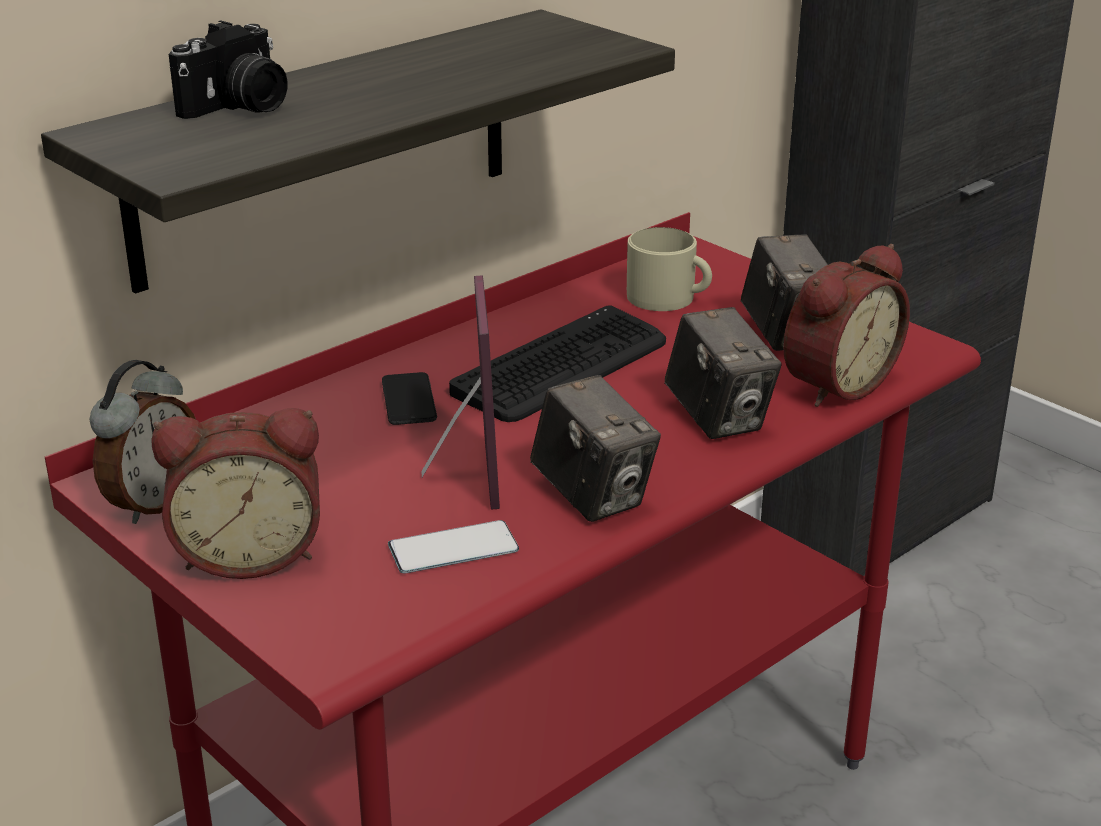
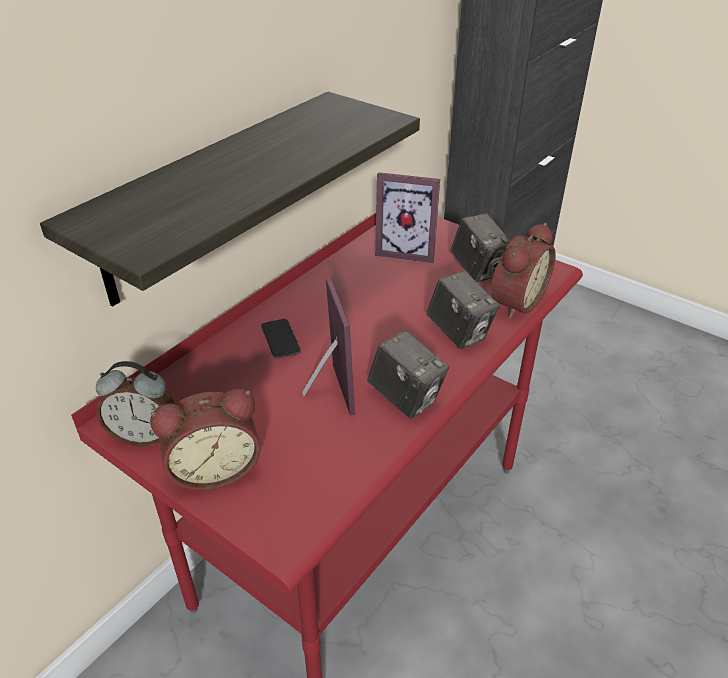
camera: 10 degrees left, 10 degrees up
(152, 503) = (145, 436): alarm clock -> alarm clock turned 75 degrees clockwise
(239, 107) = (168, 188): camera -> none
(453, 548) = (336, 448): phone -> none
(562, 367) = (362, 305): keyboard -> none
(669, 298) = (407, 250): beige mug -> picture frame

